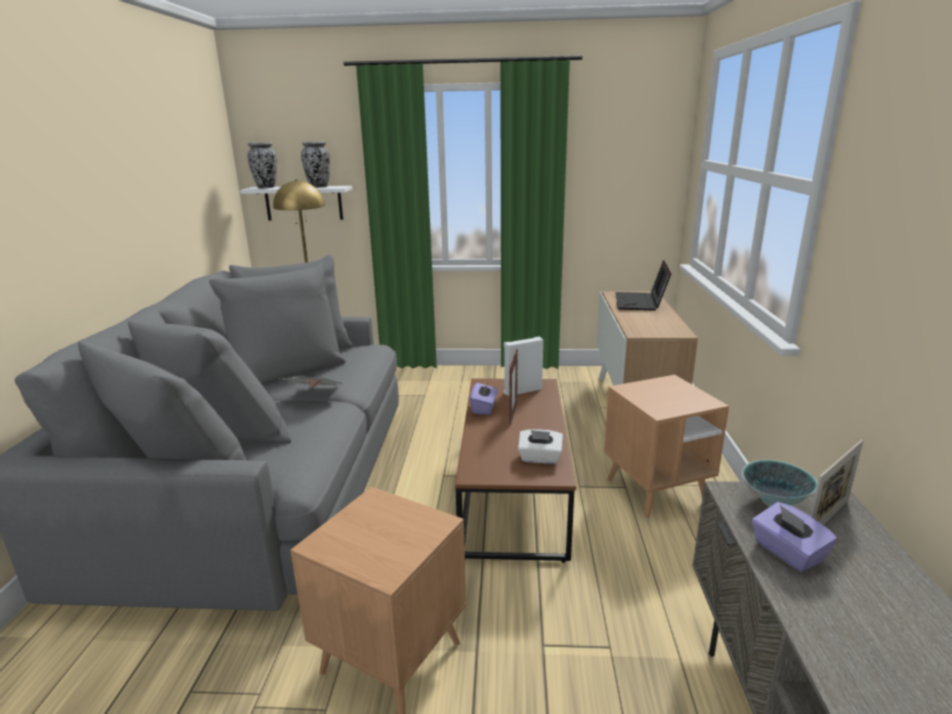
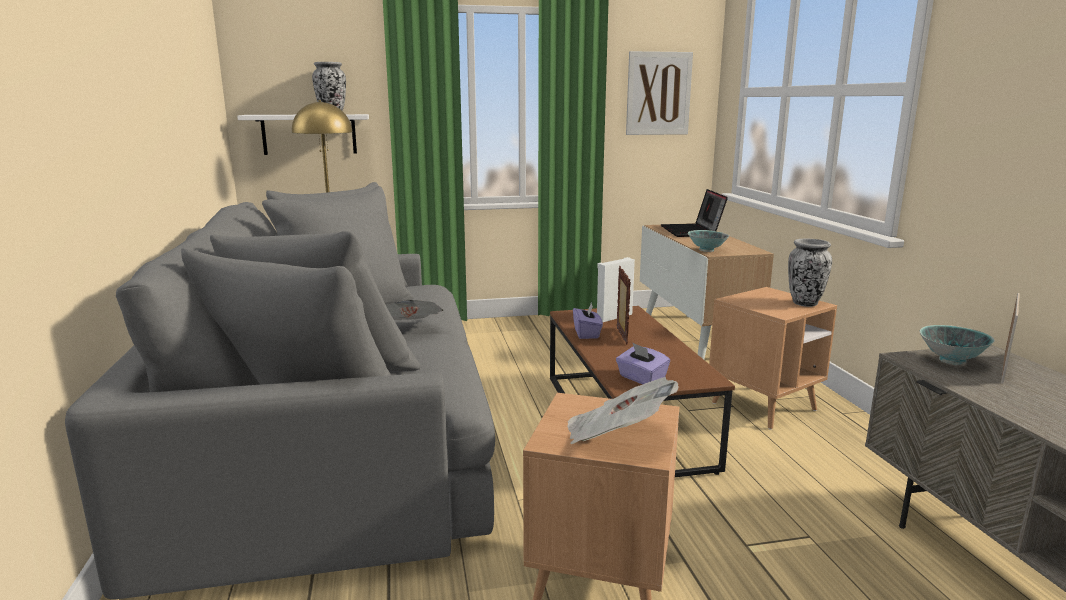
camera: 15 degrees left, 5 degrees down
(266, 187) = (266, 114): vase -> vase (805, 303)
(377, 547) = (616, 437): none -> newspaper
(540, 458) = (680, 367): white tissue box -> none
(624, 163) = (658, 93): none -> picture
(631, 329) = (706, 250): none -> bowl
(787, 552) = (996, 391): purple tissue box -> purple tissue box (641, 379)

